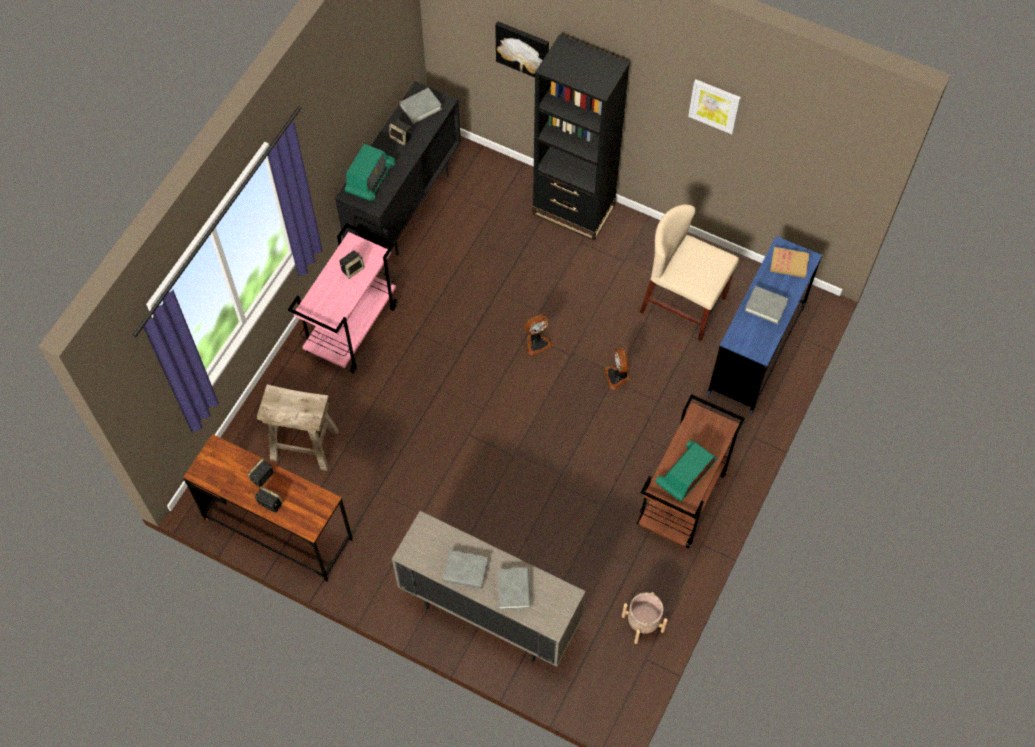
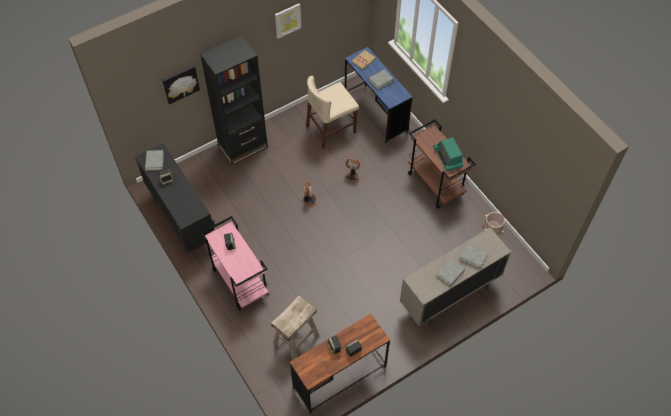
camera: 60 degrees left, 5 degrees down
(370, 178) = (181, 206): radio -> none

